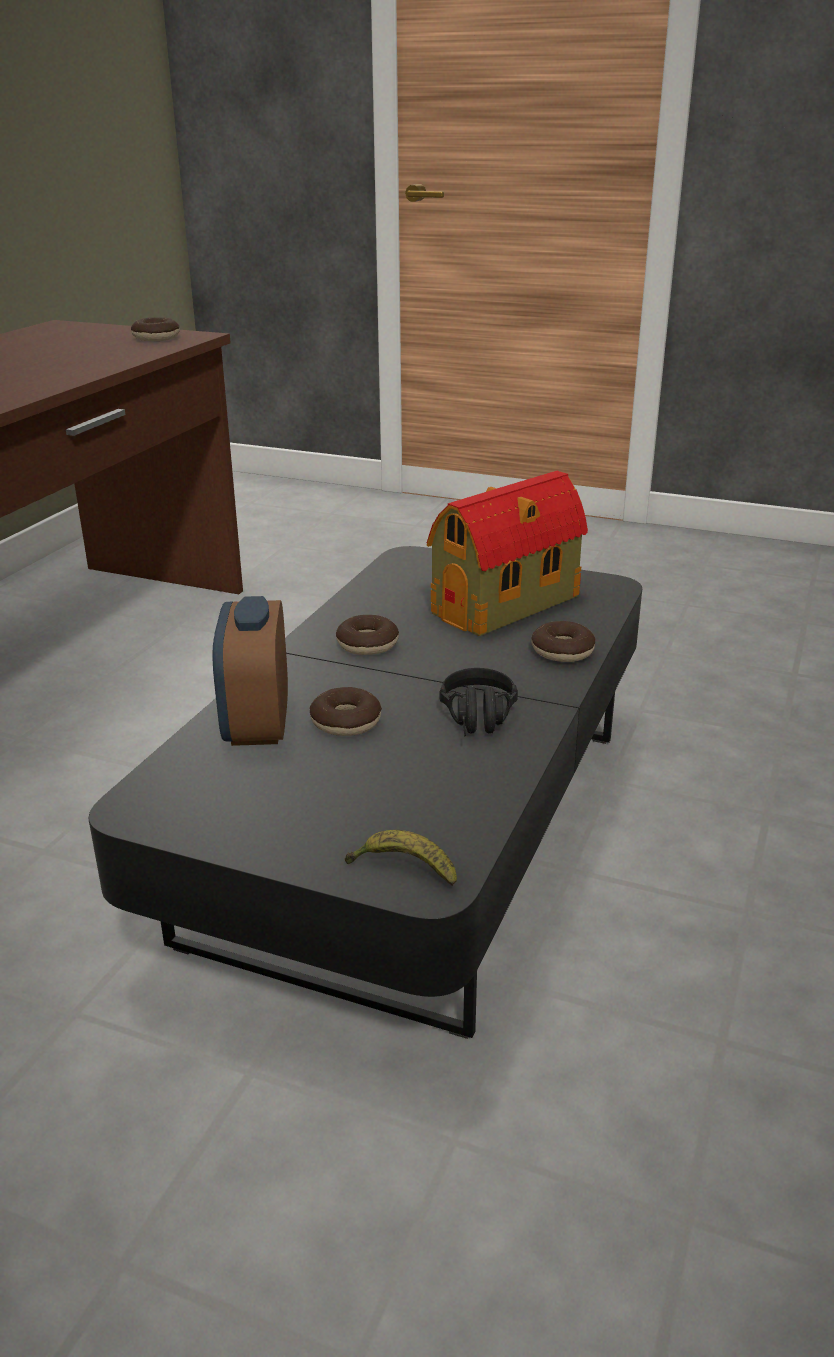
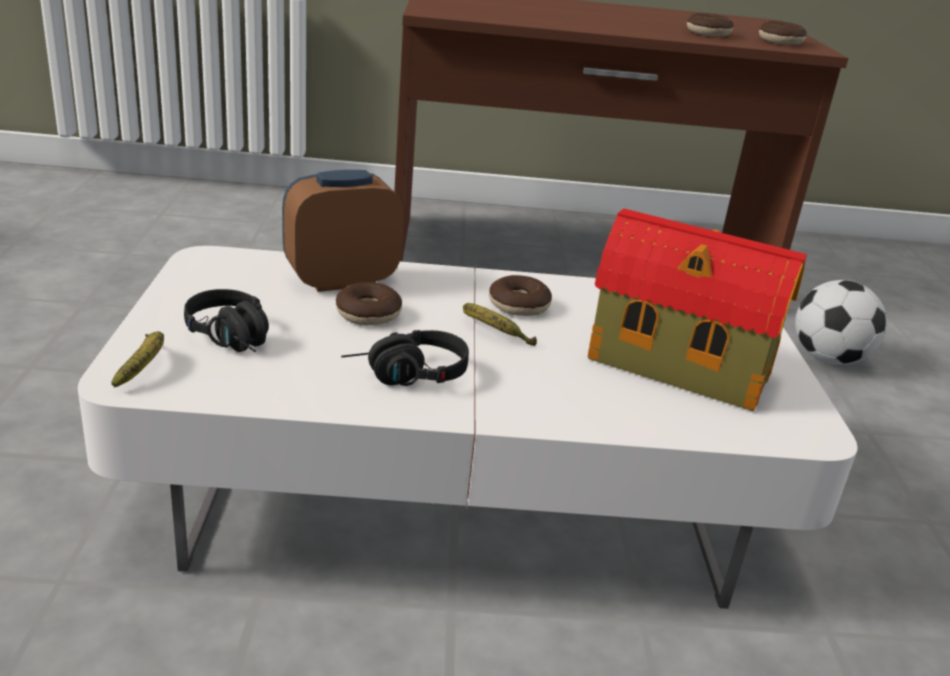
camera: 65 degrees right, 0 degrees up
(330, 592) = (828, 359): none -> football
(368, 805) = (236, 340): none -> black headphones
(416, 667) = (493, 333): none -> banana
(417, 830) = (459, 489): black coffee table -> white coffee table
(562, 651) = (597, 412): donut -> donut (708, 33)

